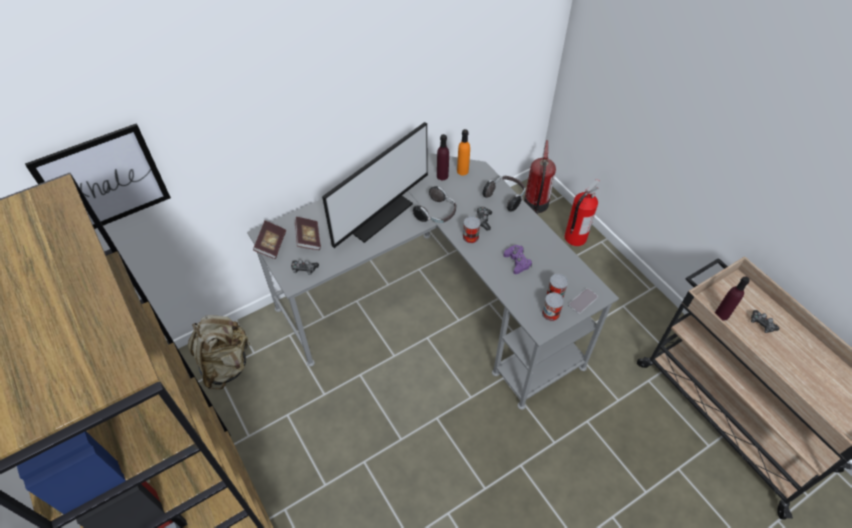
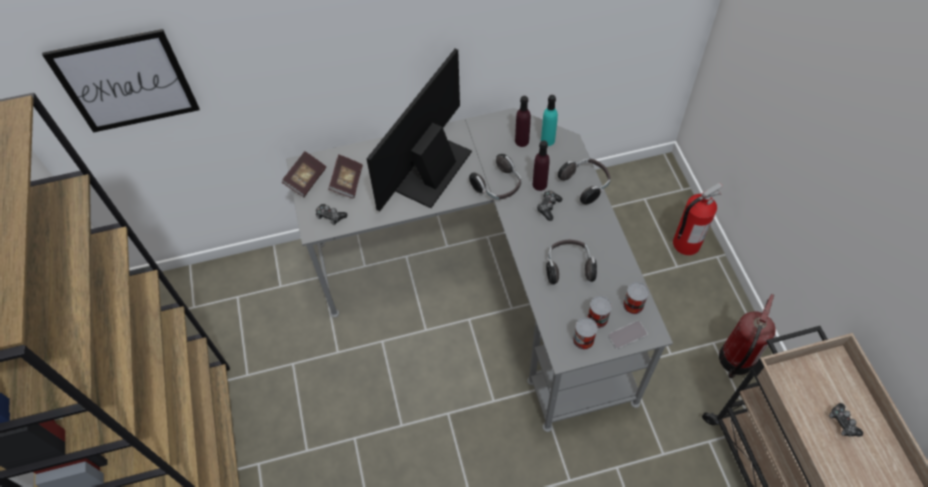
camera: 20 degrees right, 5 degrees up
(226, 364) = (248, 291): beige backpack -> none
(376, 213) = (430, 169): monitor -> monitor turned 150 degrees clockwise
(462, 171) = (547, 140): orange bottle -> turquoise bottle
(470, 237) = (526, 224): can -> can (633, 305)
(517, 261) = (569, 267): purple game controller -> headphones
(536, 205) = (653, 191): fire extinguisher -> fire extinguisher (735, 360)
(722, 314) = (796, 397): purple bottle -> purple bottle (539, 184)

